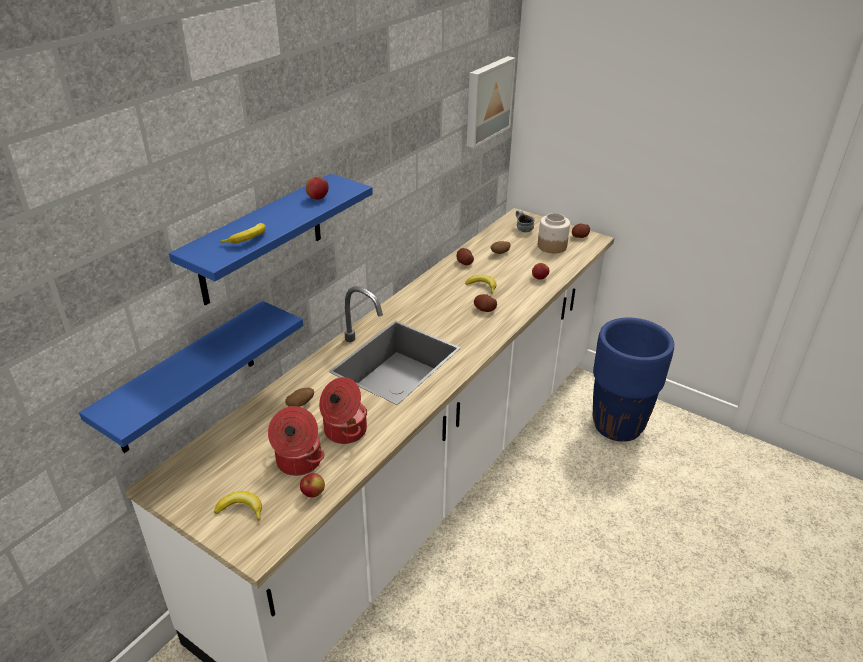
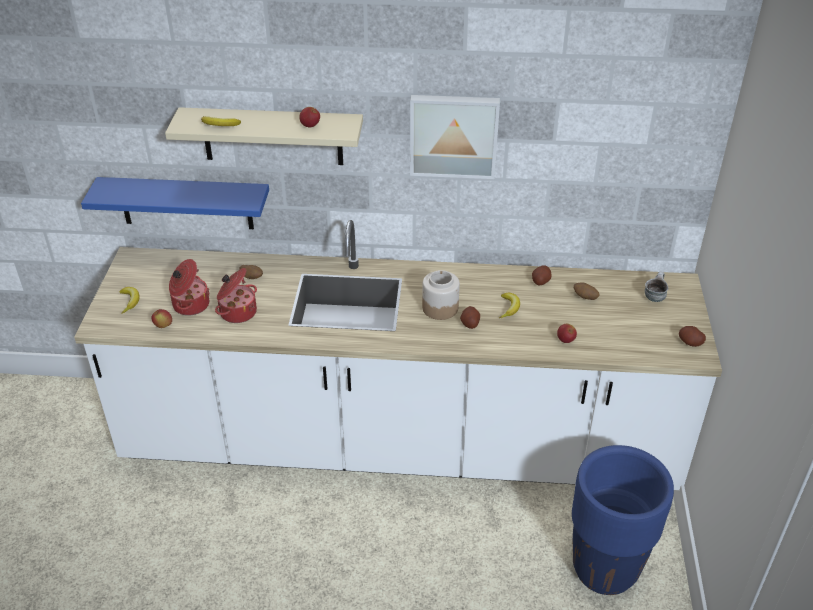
camera: 60 degrees right, 5 degrees up
(261, 239) = (272, 136): blue shelf -> beige shelf
(487, 100) = (650, 130): picture -> picture (453, 135)
(551, 246) = (642, 328): jar -> jar (440, 308)

